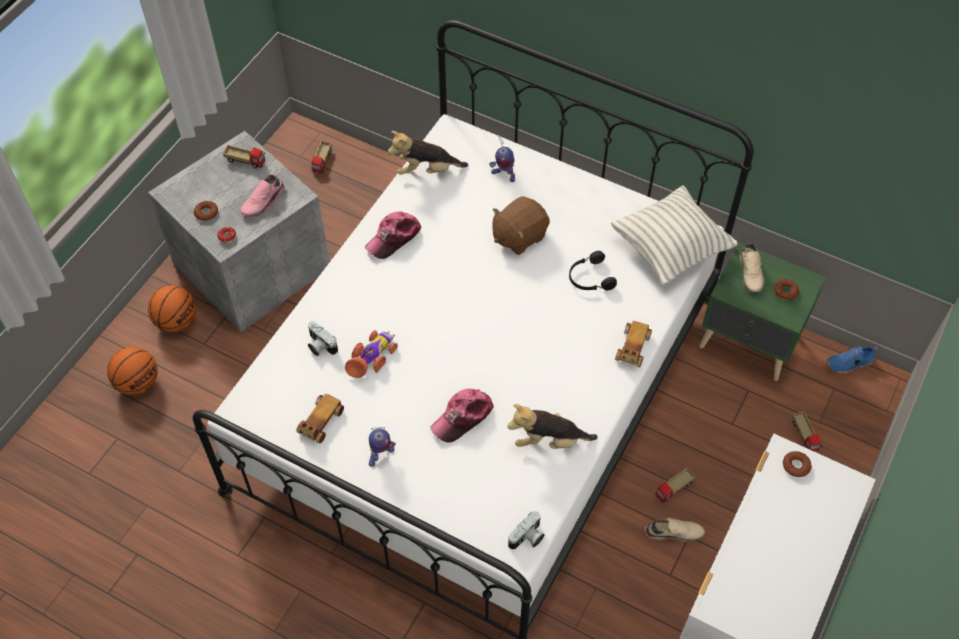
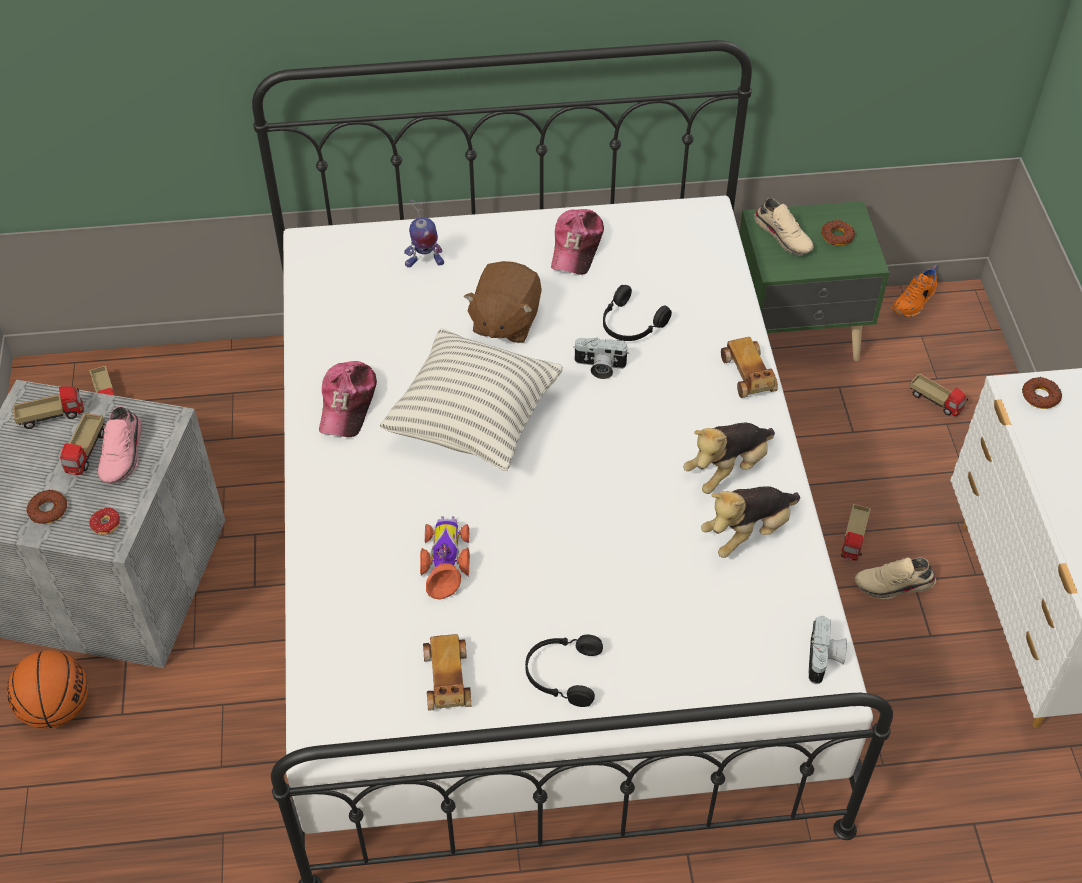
camera: 35 degrees left, 5 degrees down
(138, 383) = (63, 823): basketball -> none
(247, 191) = (87, 452): none -> toy truck
(320, 346) = (363, 586): camera -> camera (599, 367)
(380, 456) = (562, 674): toy robot -> black headphones
(426, 170) = (321, 303): plush toy -> plush toy (728, 469)
(463, 417) = (623, 566): cap -> cap (576, 247)
(670, 249) = (692, 247): pillow -> pillow (474, 422)
(674, 531) = (894, 585): beige shoe -> beige shoe turned 150 degrees counterclockwise
(849, 364) = (914, 302): blue shoe -> orange shoe

